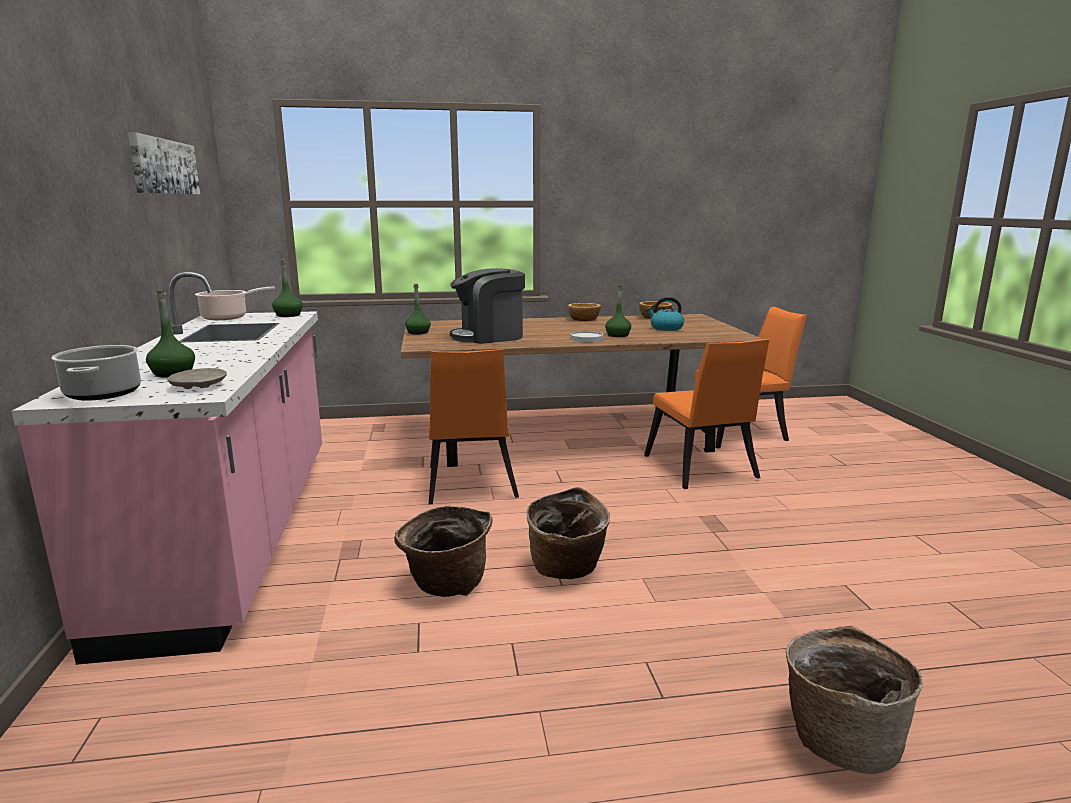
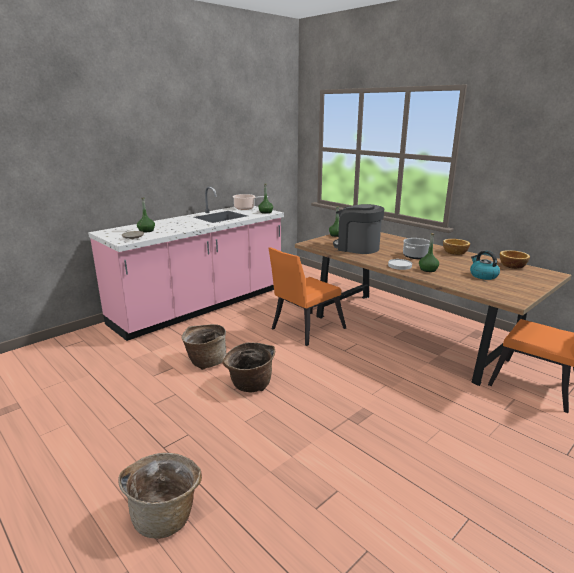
camera: 55 degrees right, 5 degrees up
(103, 393) = (114, 233): cooking pot -> cooking pot (415, 256)
(164, 167) = (232, 134): picture -> none
(701, 470) = (436, 389): orange chair -> none

